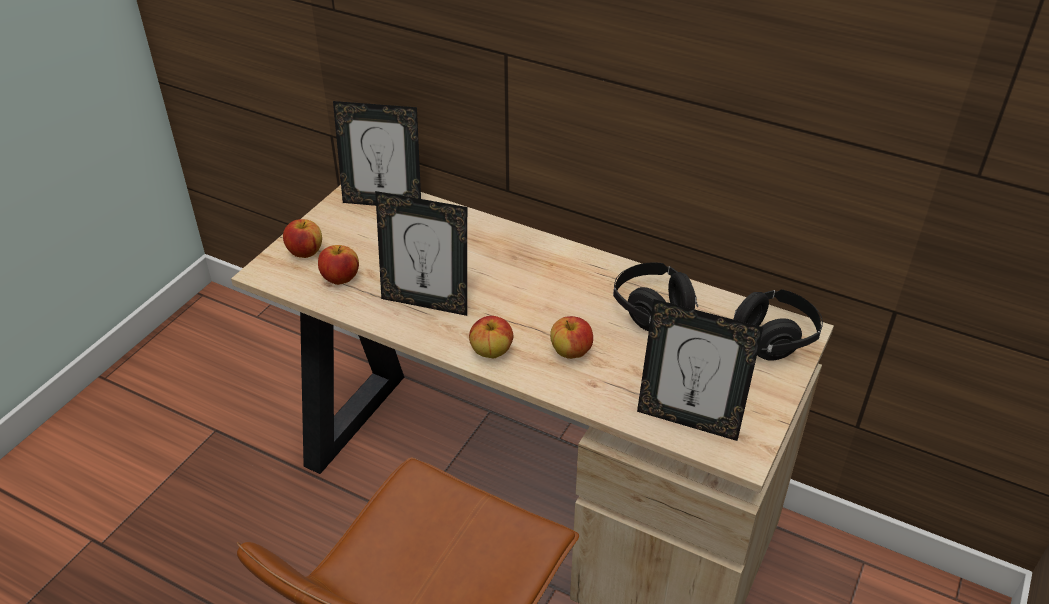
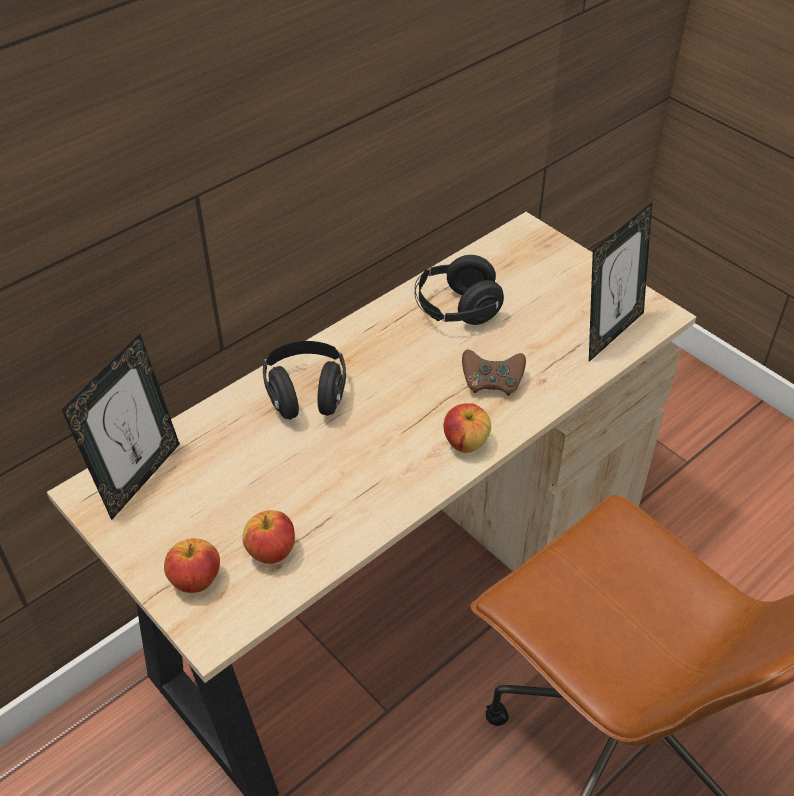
camera: 70 degrees left, 5 degrees up
(426, 302) = (358, 478): picture frame -> none
(571, 352) = (491, 383): apple -> brown game controller
(774, 339) = (529, 249): black headphones -> black headphones (306, 394)

